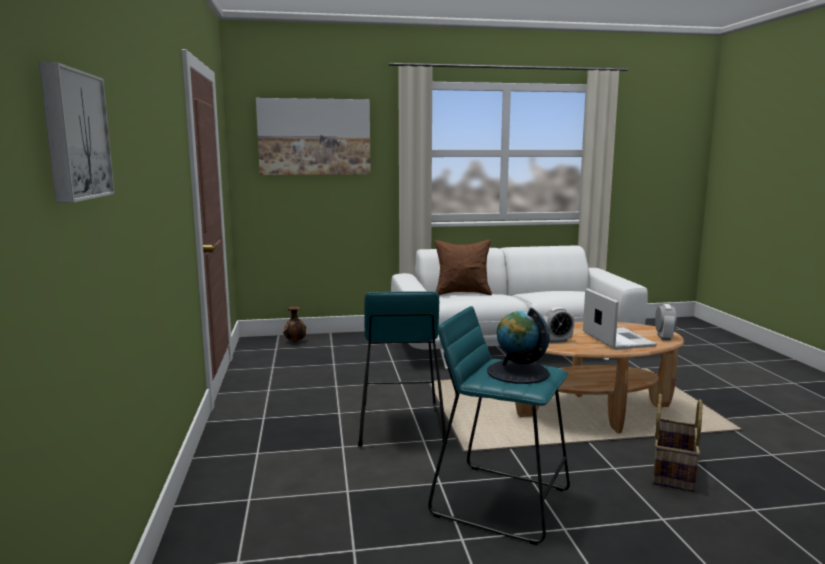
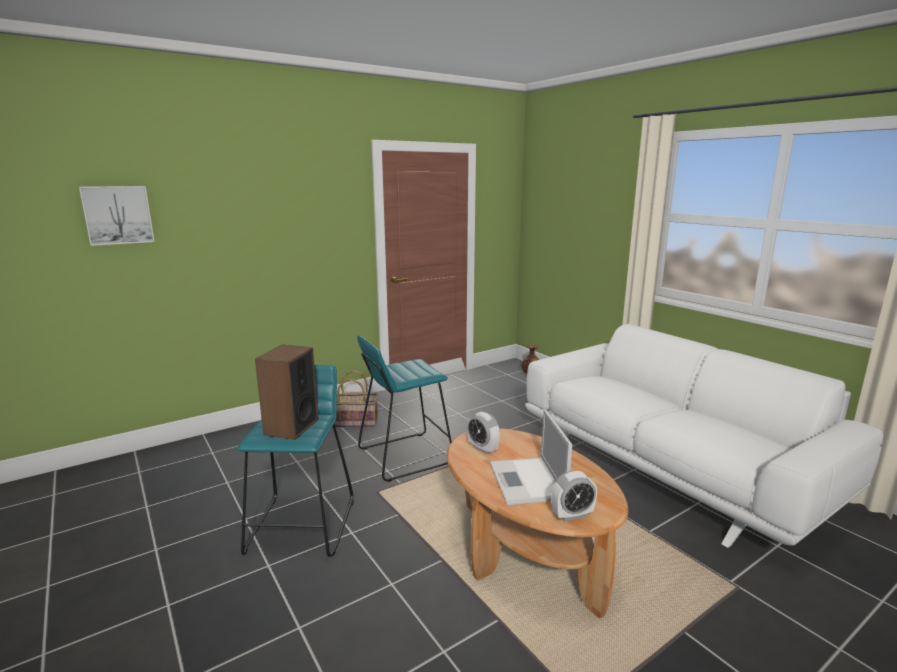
camera: 65 degrees right, 5 degrees up
(314, 137) = (575, 195): picture -> none
(462, 293) = (618, 382): brown pillow -> none
(517, 372) = (291, 427): globe -> speaker
(617, 339) = (527, 482): laptop -> laptop turned 120 degrees clockwise
(672, 471) = (405, 631): basket -> basket (355, 421)

